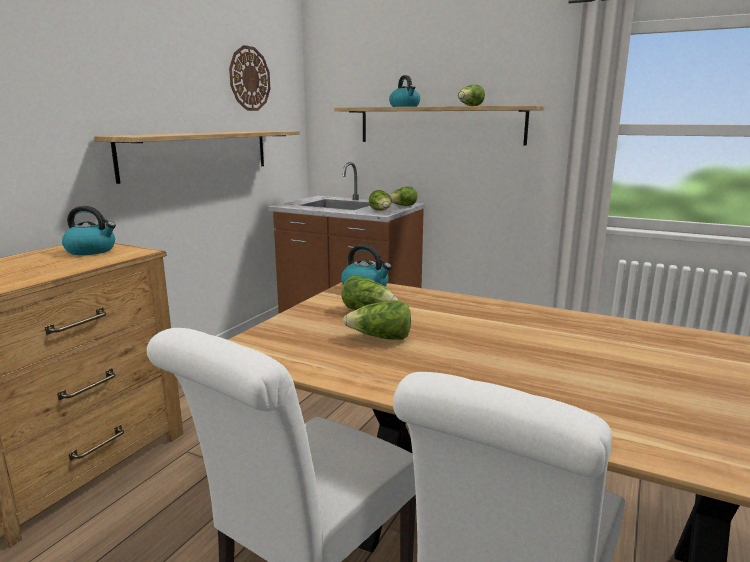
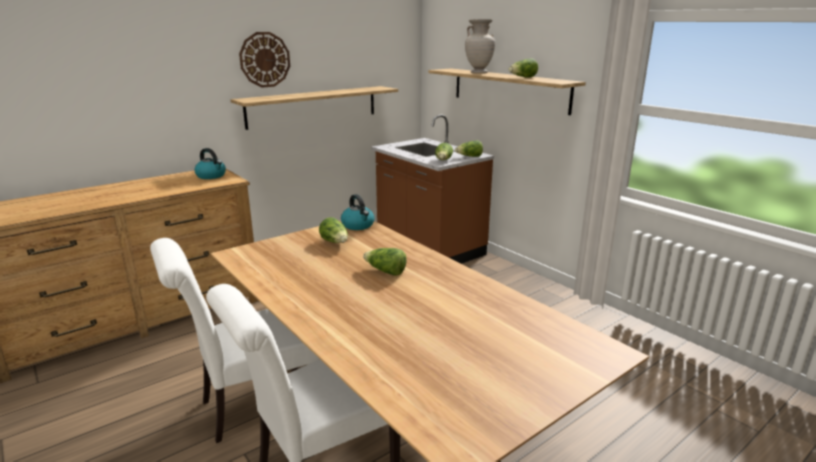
camera: 25 degrees right, 5 degrees up
(249, 78) = (363, 47): wall clock -> wall clock (265, 59)
(381, 338) = (315, 262): lettuce -> lettuce (385, 271)
(405, 106) = (478, 73): kettle -> beige vase

